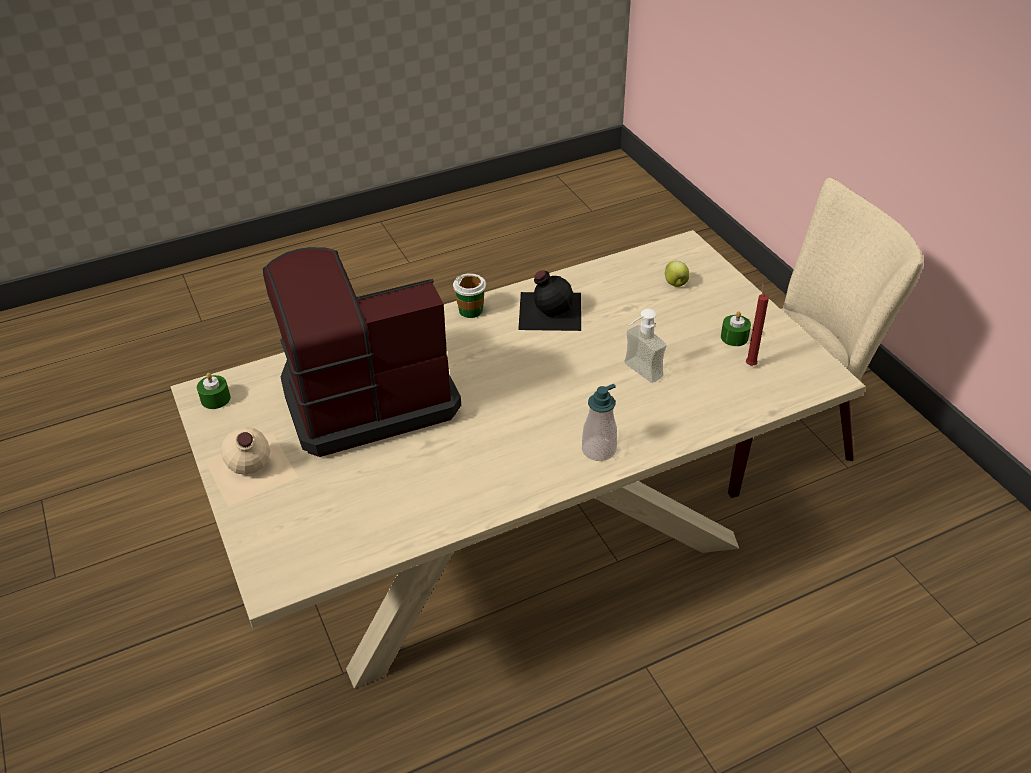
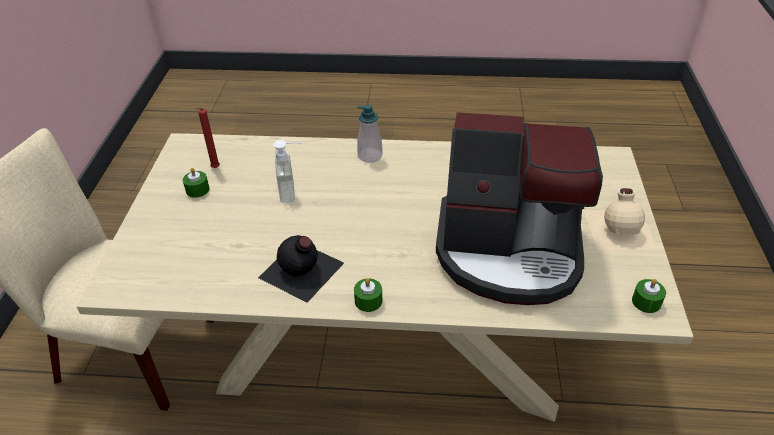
camera: 150 degrees left, 0 degrees up
(471, 310) = (368, 301): cup -> green candle
(675, 284) = (174, 251): apple -> none

